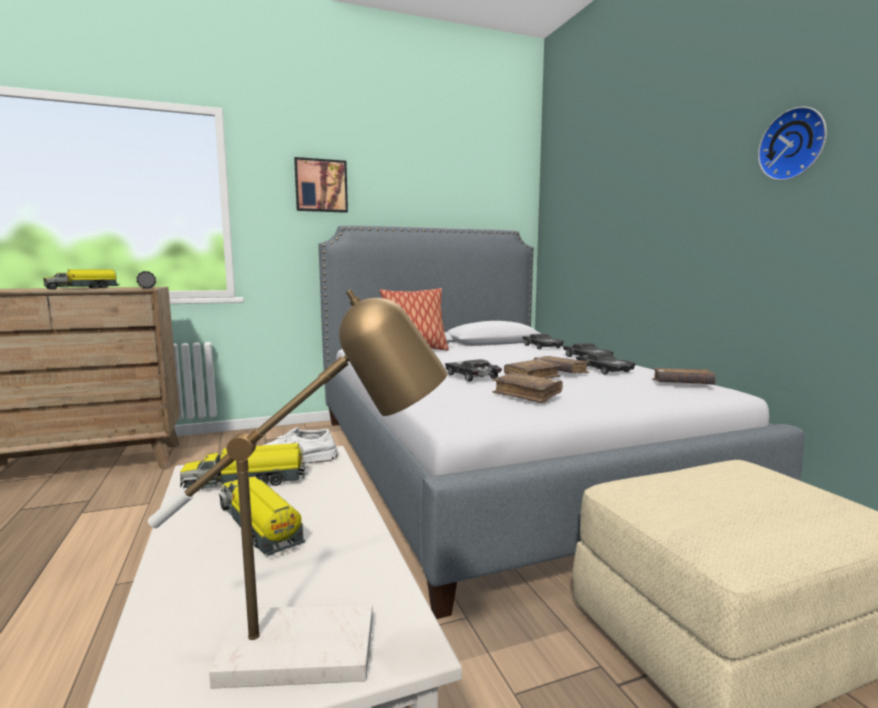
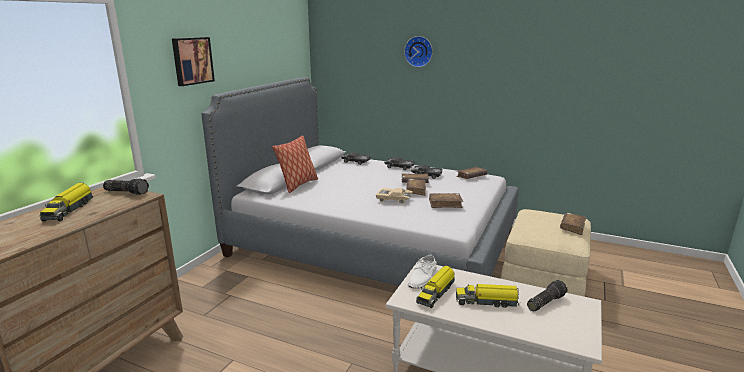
camera: 45 degrees left, 10 degrees up
(322, 647) = (577, 314): table lamp -> none
(334, 583) = (545, 302): none -> flashlight
(472, 376) = (394, 199): black toy car -> beige toy car
(794, 145) = (504, 58): wall clock -> wall clock (419, 51)
(797, 518) = (572, 227): none -> brown book

